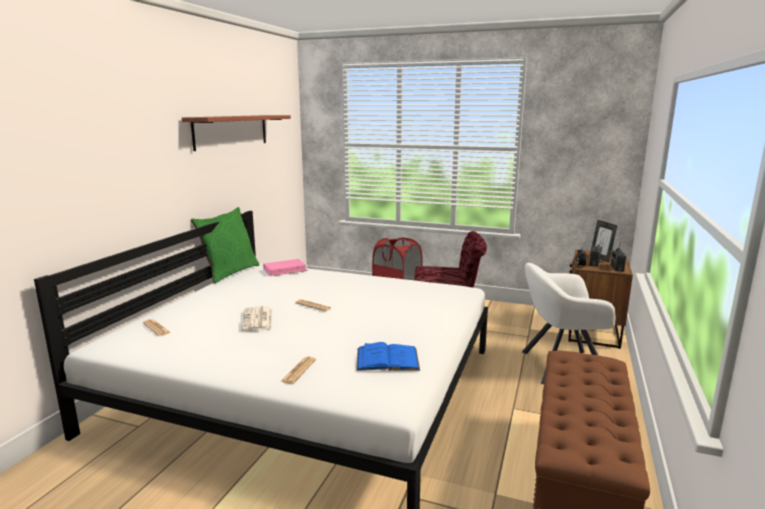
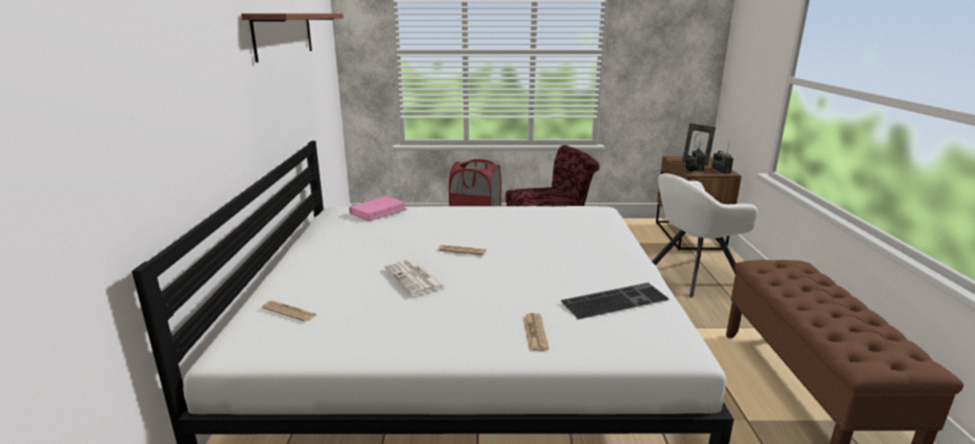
camera: 20 degrees left, 5 degrees up
(229, 272) = (307, 223): green pillow -> none
(387, 359) = (615, 300): blue book -> keyboard

